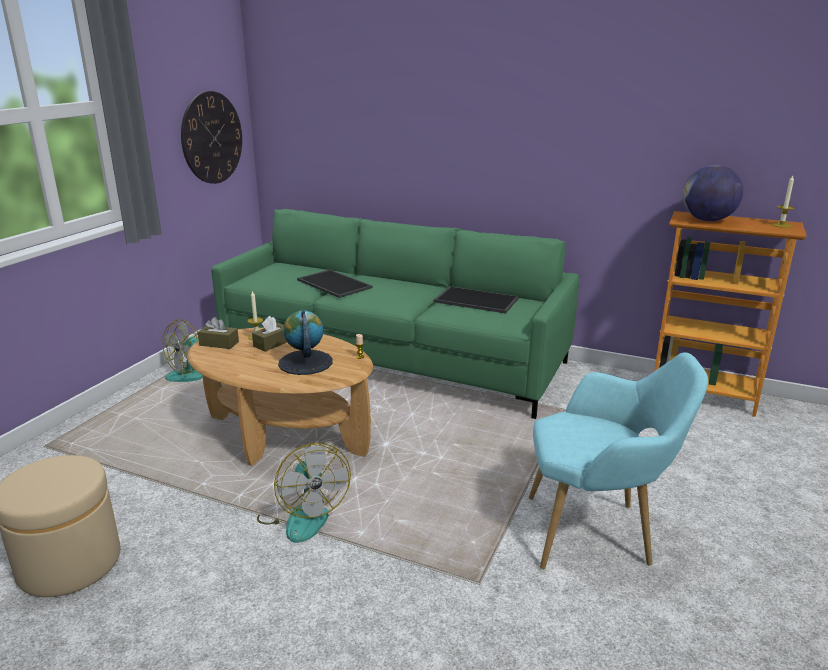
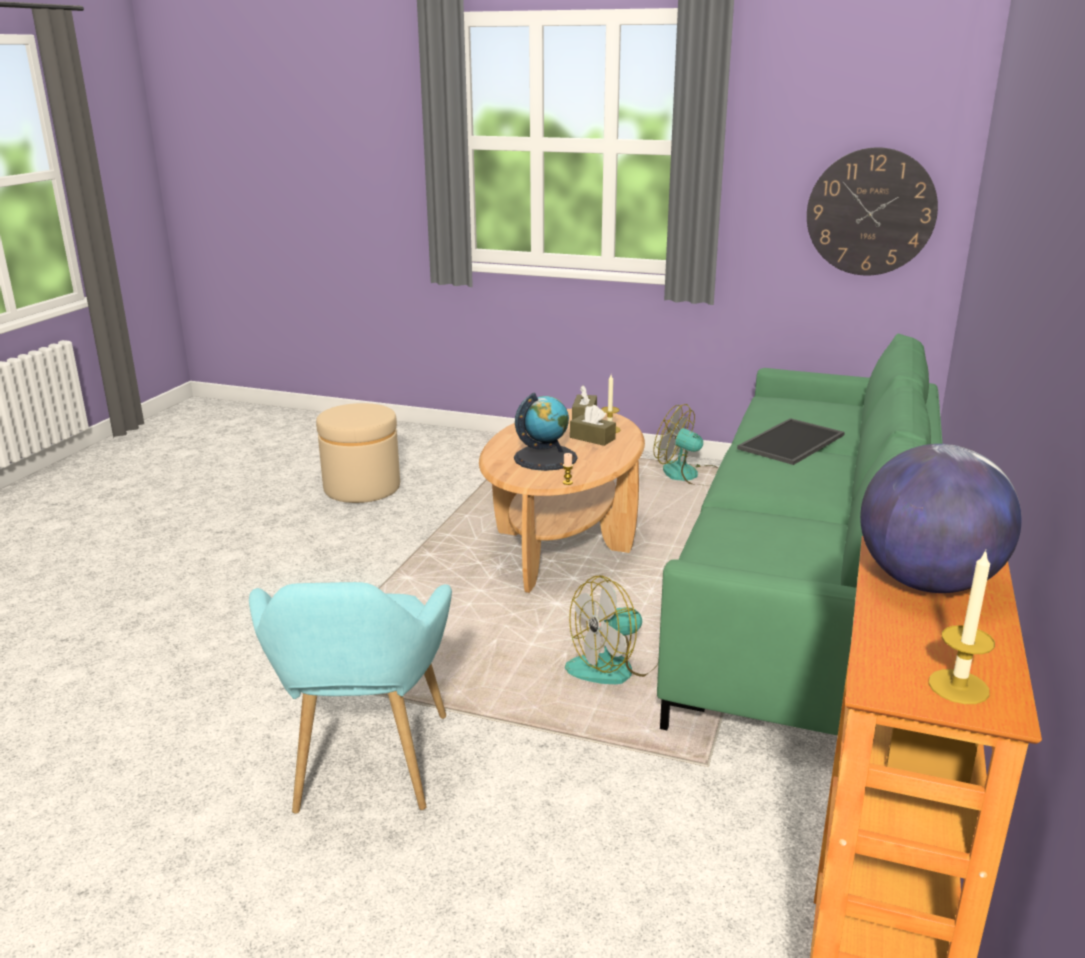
camera: 85 degrees right, 0 degrees up
(303, 515) = (416, 570): fan -> fan (613, 667)
(475, 300) = (787, 537): tray -> none

